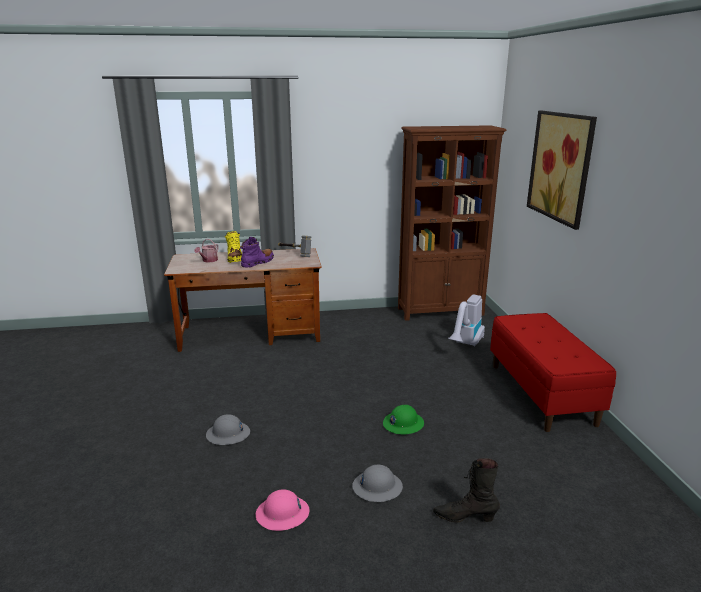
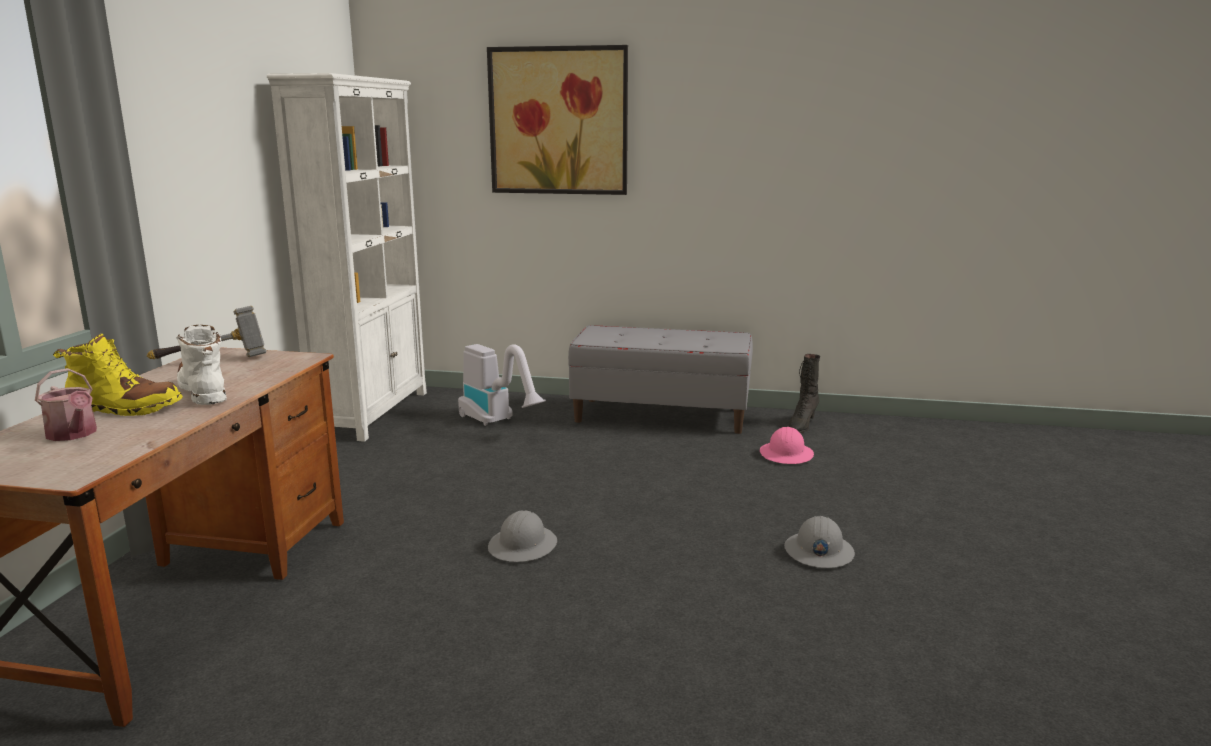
camera: 70 degrees left, 5 degrees down
(228, 434) = (611, 673): grey hard hat -> grey hard hat (523, 546)
(258, 262) = (203, 392): purple boot -> white boot
(282, 514) = (866, 639): pink hard hat -> pink hard hat (786, 454)
(403, 424) = (676, 505): green hard hat -> none
(441, 311) = (372, 413): brown bookcase -> white bookcase
(465, 517) = (886, 510): black boot -> black boot (801, 425)
(541, 393) = (661, 415): red bench -> grey bench

